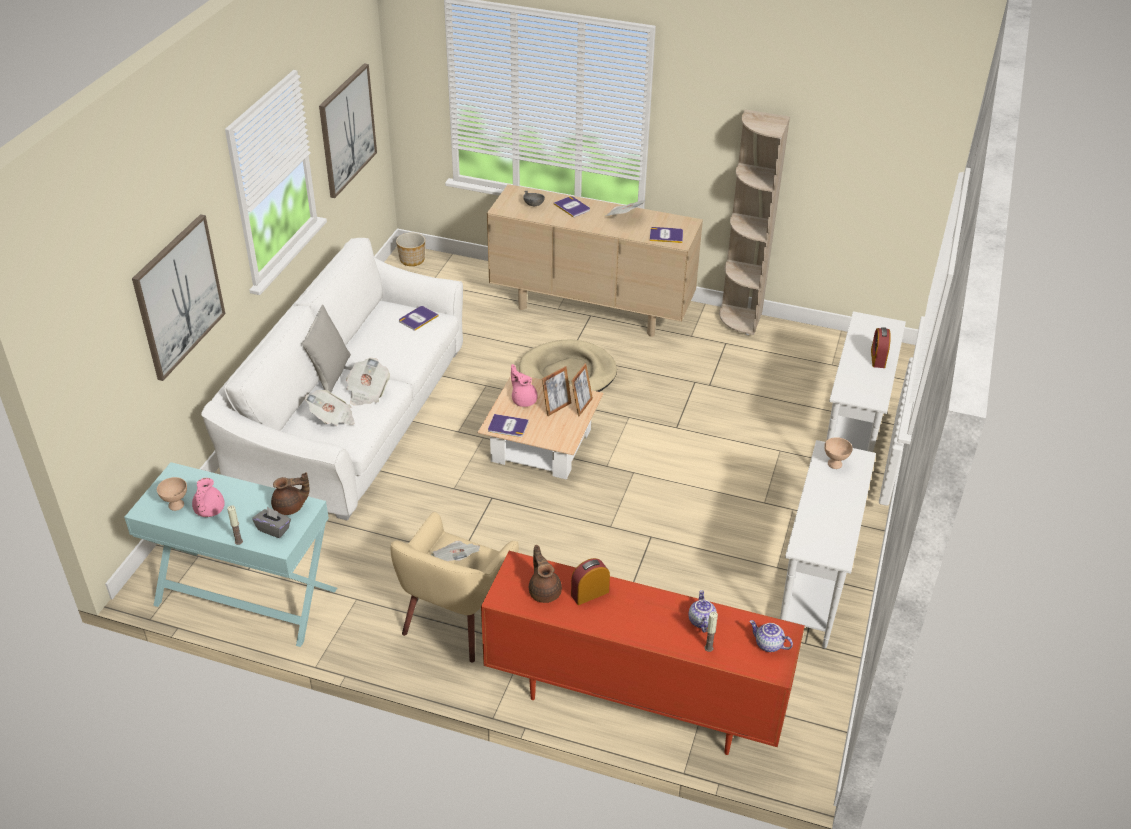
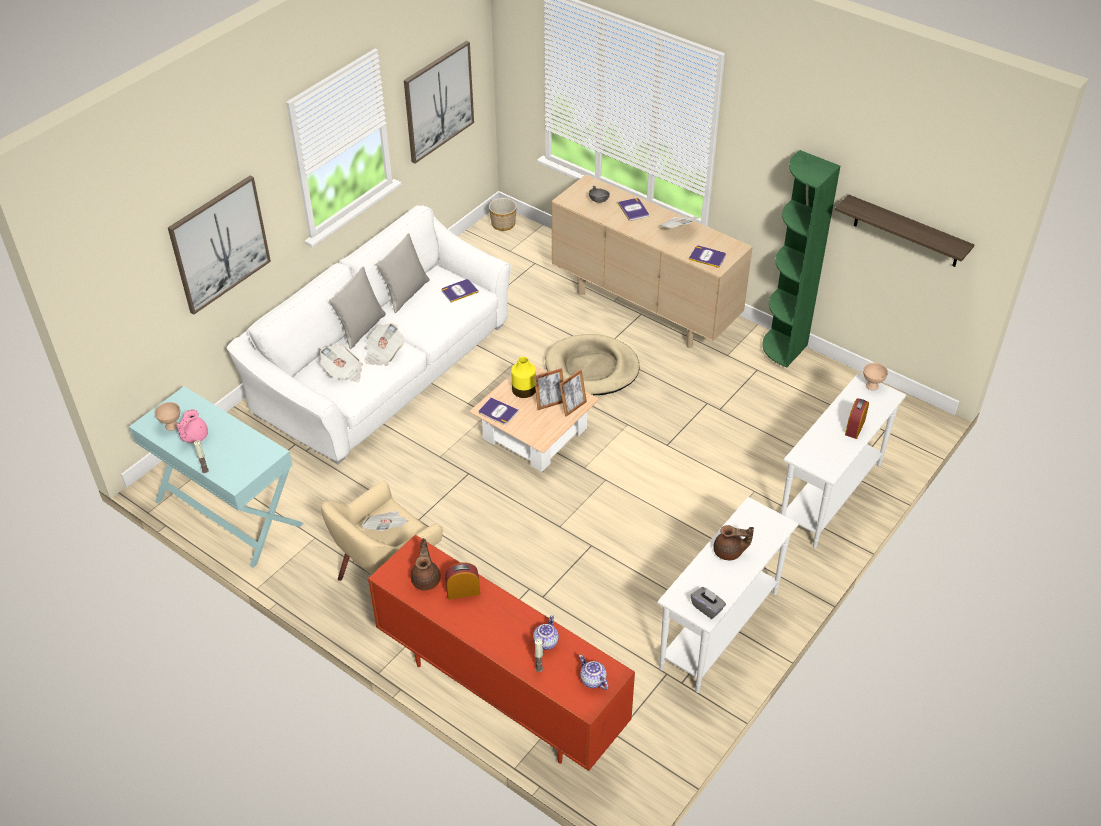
camera: 20 degrees right, 5 degrees up
(273, 529) = (237, 466): grey tissue box -> grey tissue box (707, 608)
(290, 507) = (258, 450): brown teapot -> brown teapot (729, 552)
(361, 332) = (405, 294): none -> grey pillow
(523, 399) = (524, 389): pink teapot -> yellow vase
(739, 323) = (780, 352): beige bookcase -> green bookcase
(835, 464) = (752, 525): beige bowl -> beige bowl (872, 386)
(862, 170) = (907, 232): none -> shelf

